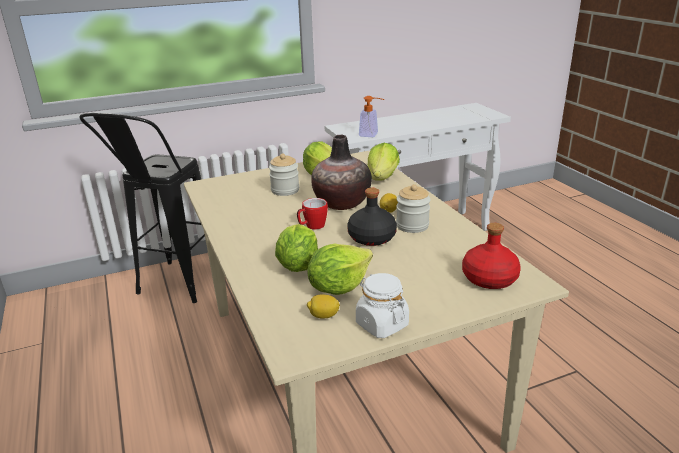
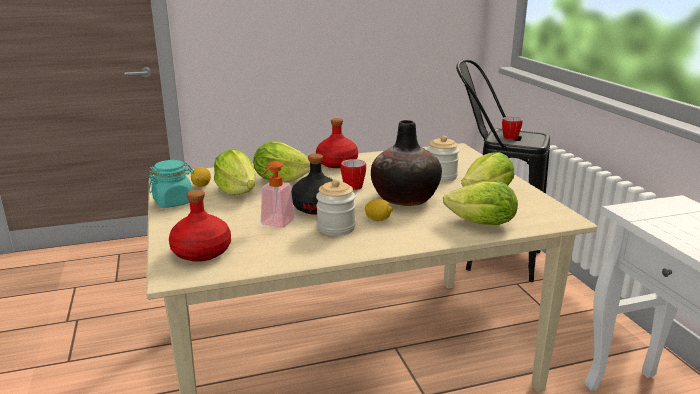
camera: 95 degrees right, 5 degrees down
(155, 168) = (509, 136): none -> mug
(244, 239) = (336, 163): none -> red bottle
(372, 135) = (653, 223): soap dispenser -> soap dispenser (275, 224)
(381, 324) = (174, 202): white jar -> turquoise jar

